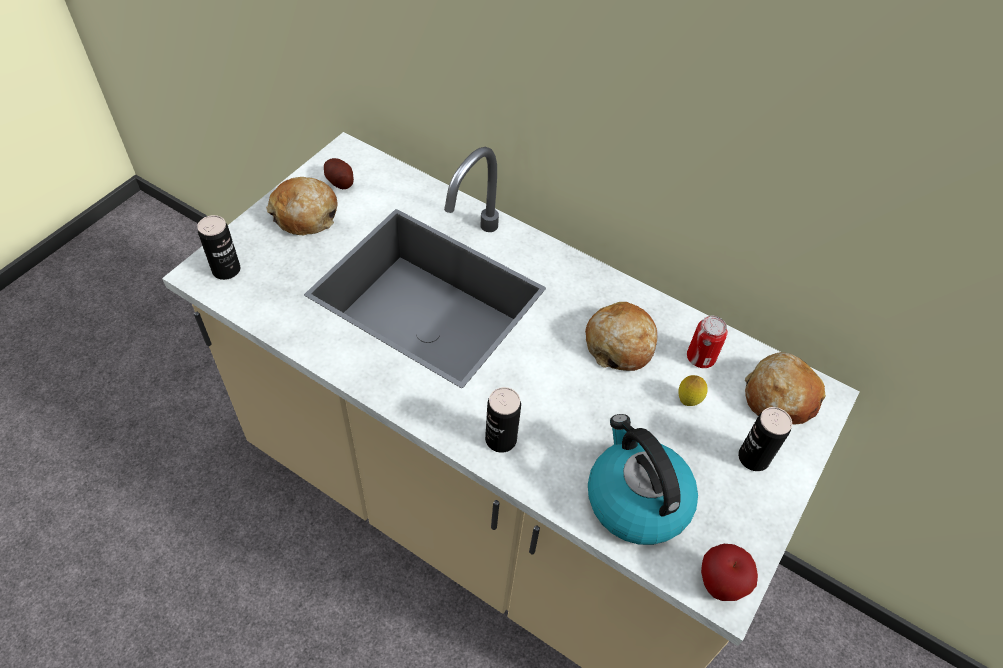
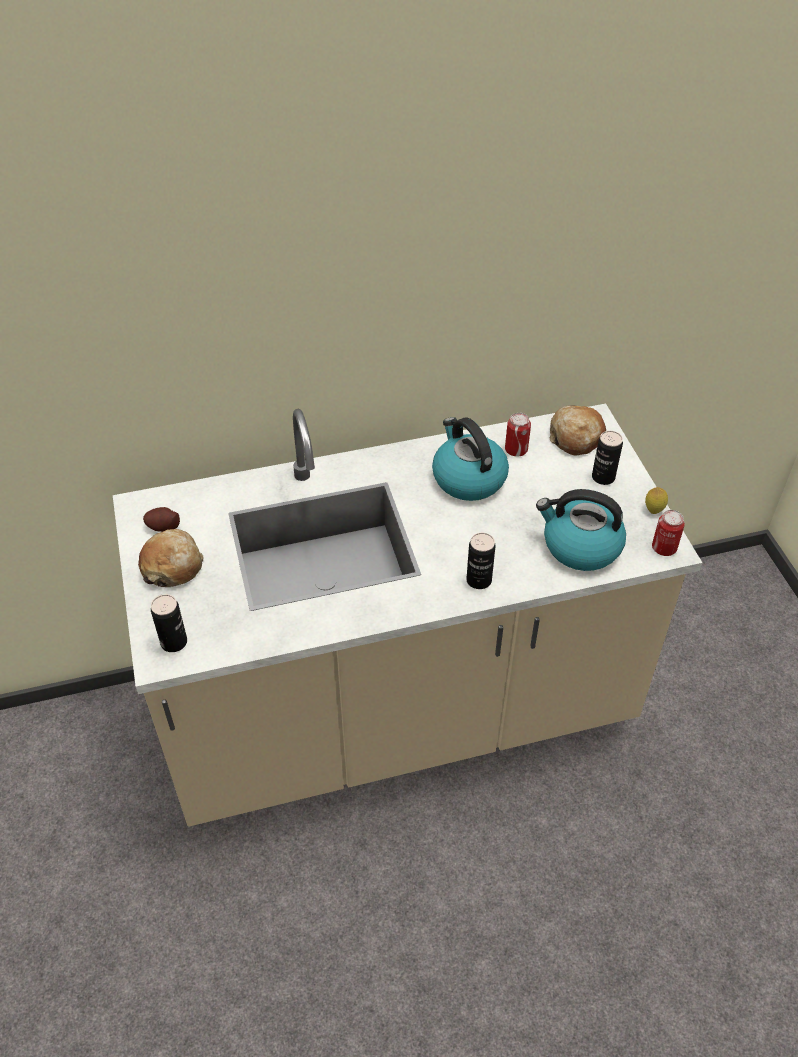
camera: 45 degrees left, 5 degrees down
(619, 344) = (468, 478): bread -> kettle
(688, 401) = (539, 477): lemon -> lemon (653, 510)
(719, 584) = (664, 548): apple -> can

